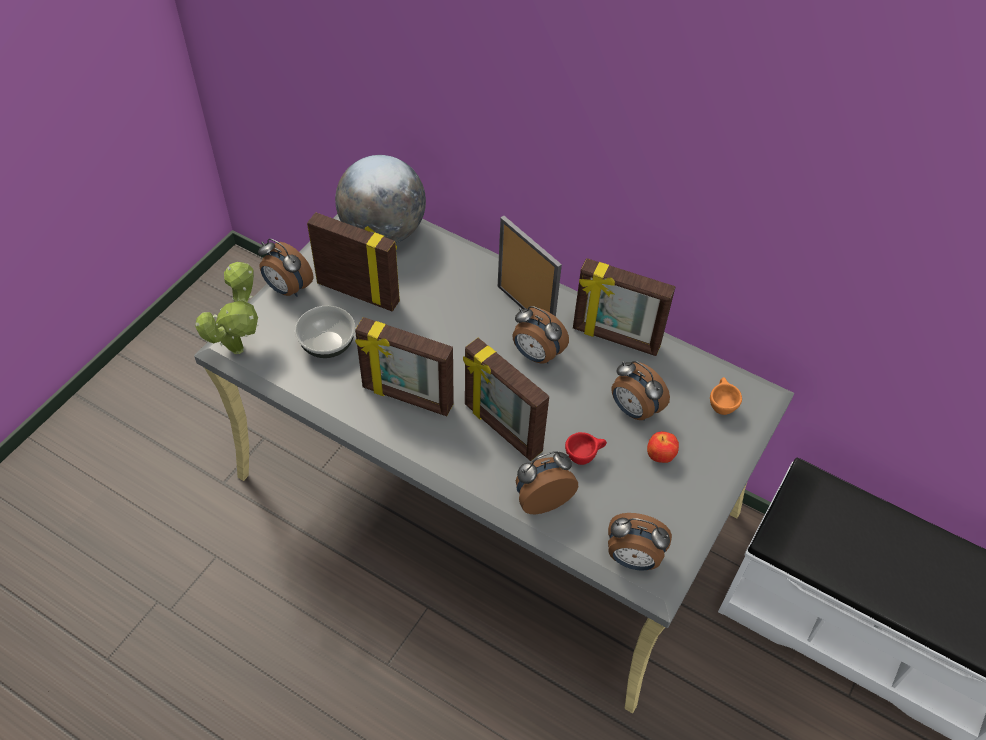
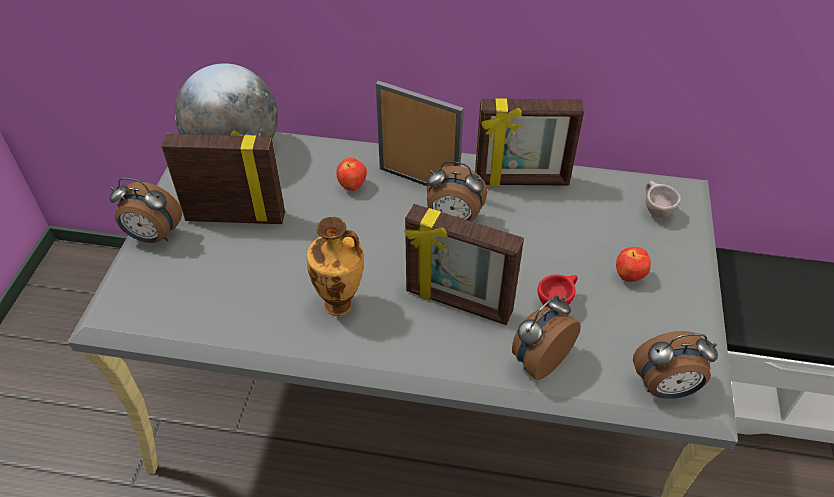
camera: 20 degrees left, 5 degrees down
(240, 345) = (122, 312): potted plant -> none
(328, 343) = (225, 278): bowl -> none
(407, 397) = (340, 305): picture frame -> vase
(466, 296) = (352, 186): none -> apple
(633, 410) = (577, 241): alarm clock -> none
(720, 405) = (654, 211): orange cup -> beige cup

